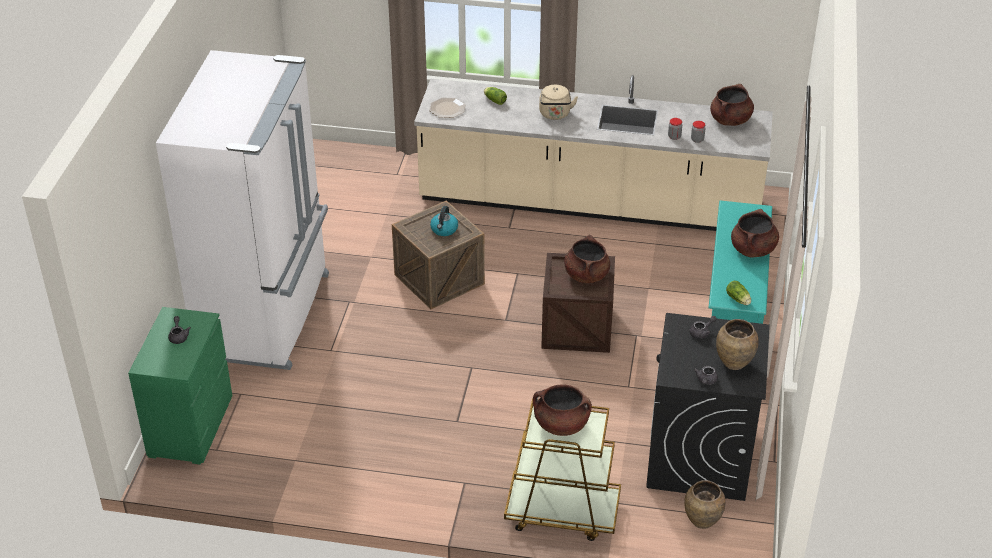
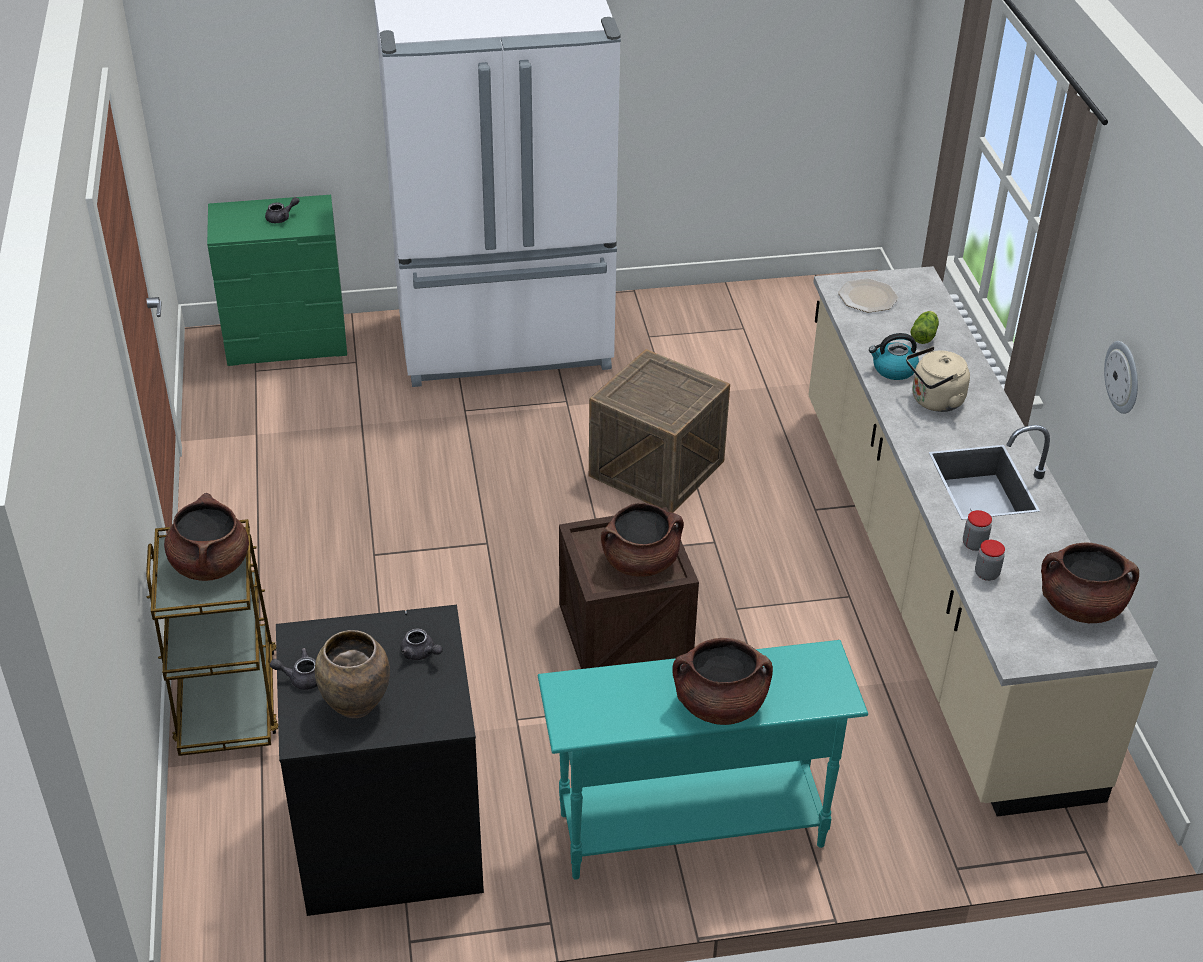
camera: 70 degrees right, 0 degrees up
(444, 230) = (663, 398): kettle -> kettle (893, 369)
(644, 27) = (1123, 377): none -> wall clock
(701, 521) = (247, 866): brown vase -> none
(738, 300) = (569, 708): lettuce -> none

